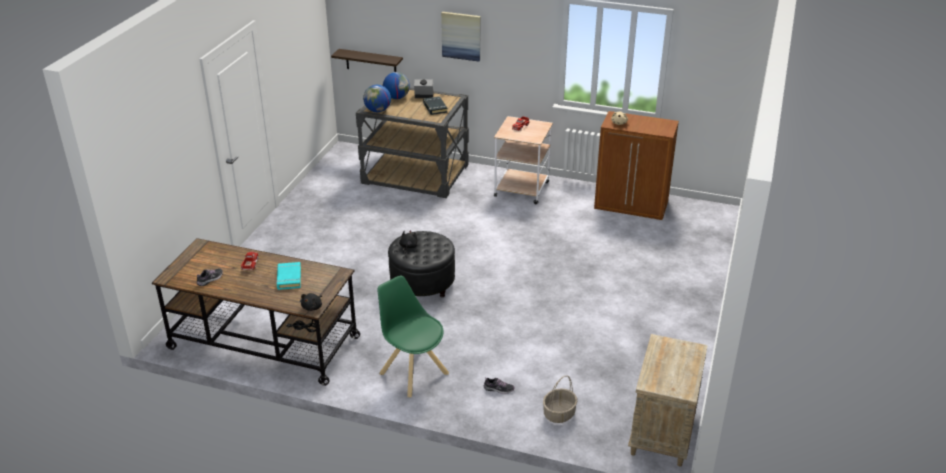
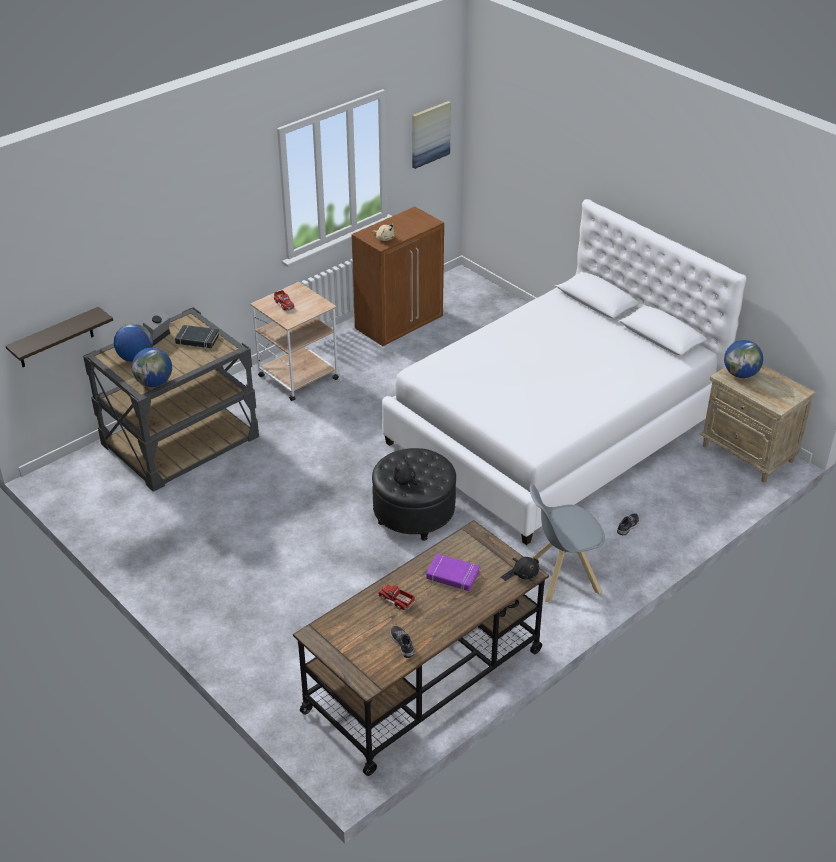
camera: 60 degrees left, 5 degrees up
(289, 278) = (452, 576): turquoise book -> purple book
(412, 372) = (561, 576): green chair -> grey chair
(461, 36) = (169, 237): picture -> picture (430, 134)
(559, 414) = (687, 502): basket -> none
(581, 316) = (555, 430): none -> white bed
(672, 350) = (740, 374): none -> globe

